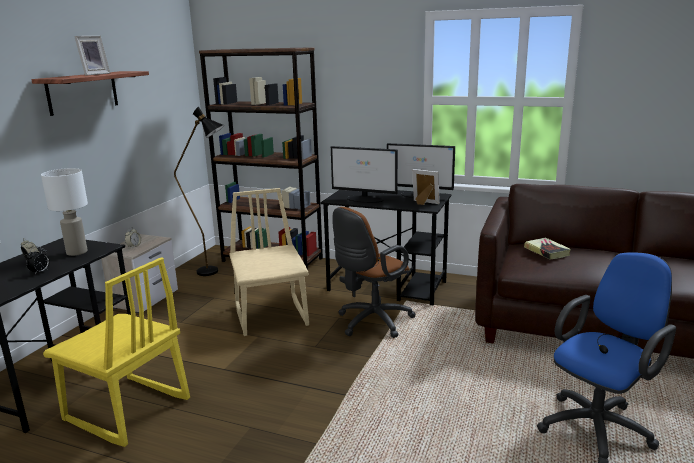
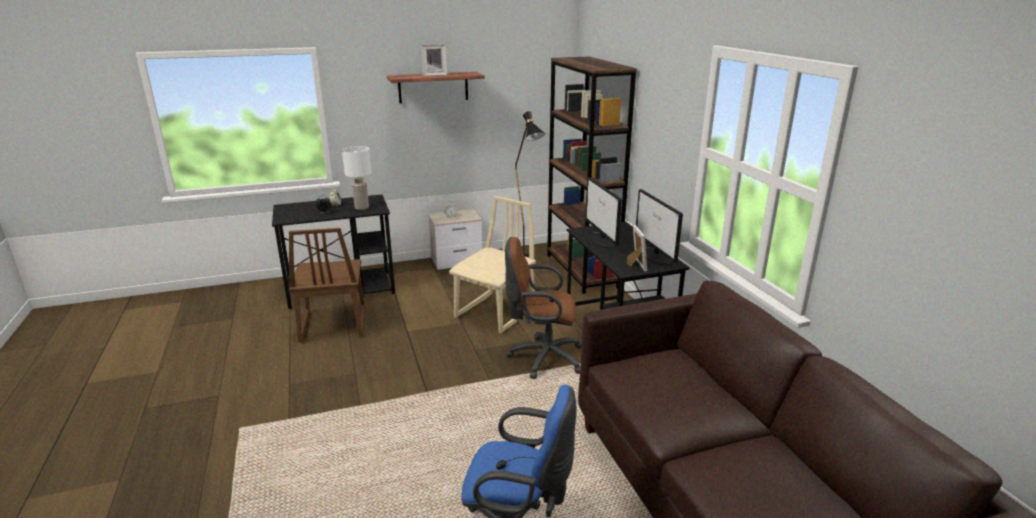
camera: 50 degrees right, 5 degrees up
(126, 411) = (332, 324): yellow chair -> brown chair
(547, 251) = (668, 369): book -> none

